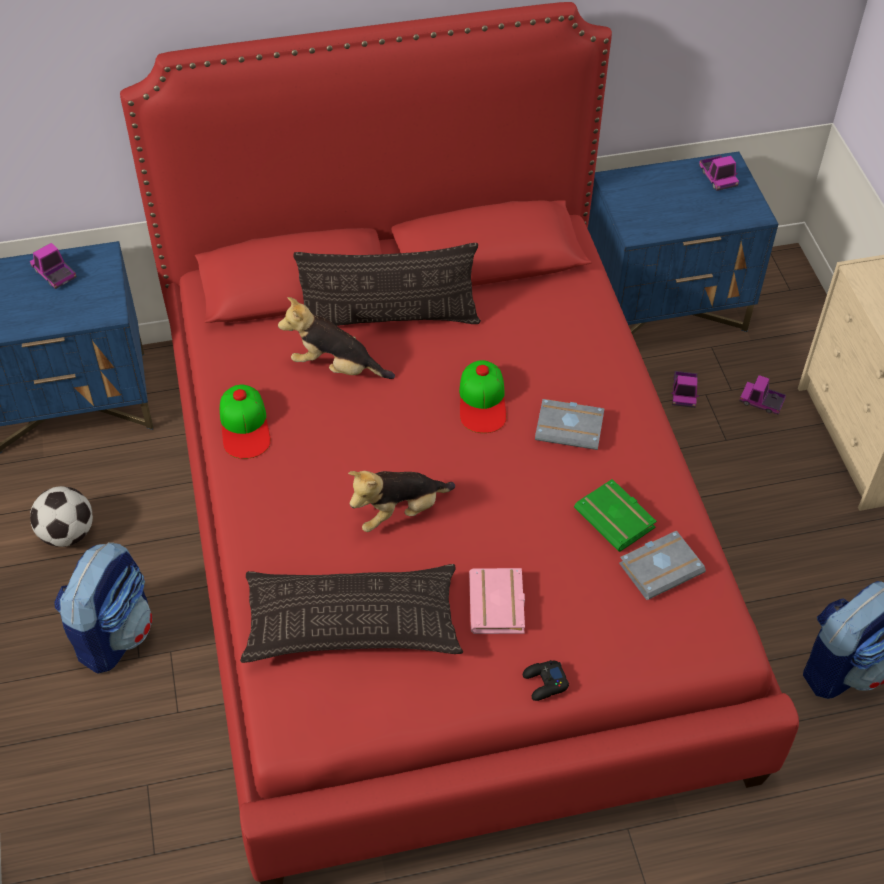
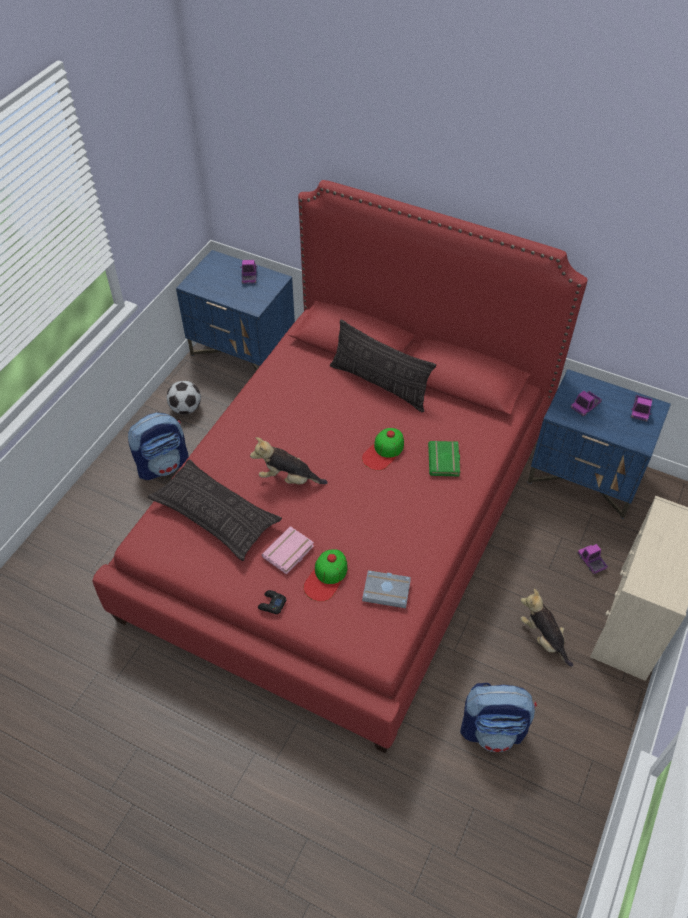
camera: 40 degrees right, 0 degrees up
(245, 426) = (261, 395): cap -> cap (326, 577)
(336, 367) = (330, 392): plush toy -> plush toy (543, 638)
(571, 427) = (415, 492): grey book -> none
(617, 519) = (390, 552): green book -> green book (445, 461)
(684, 393) = (549, 529): toy truck -> toy truck (585, 406)

